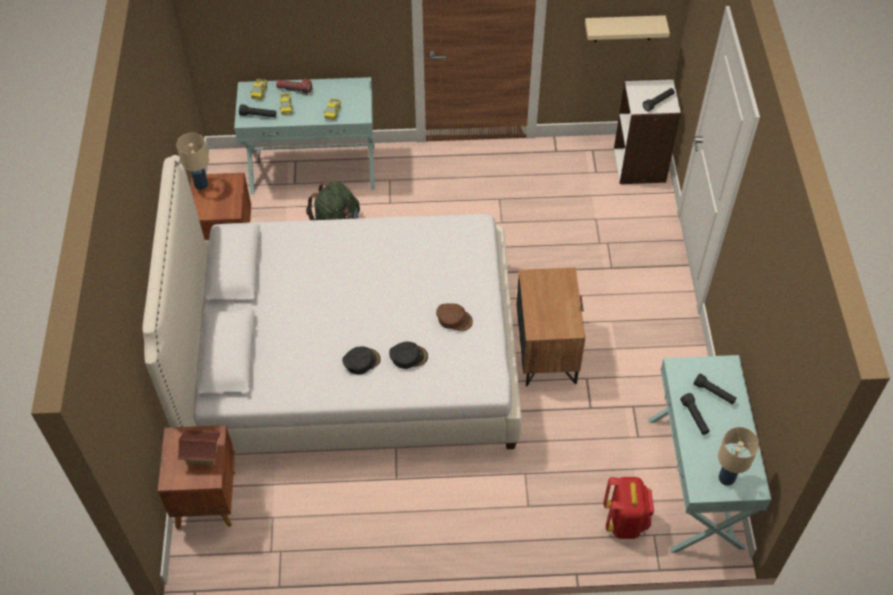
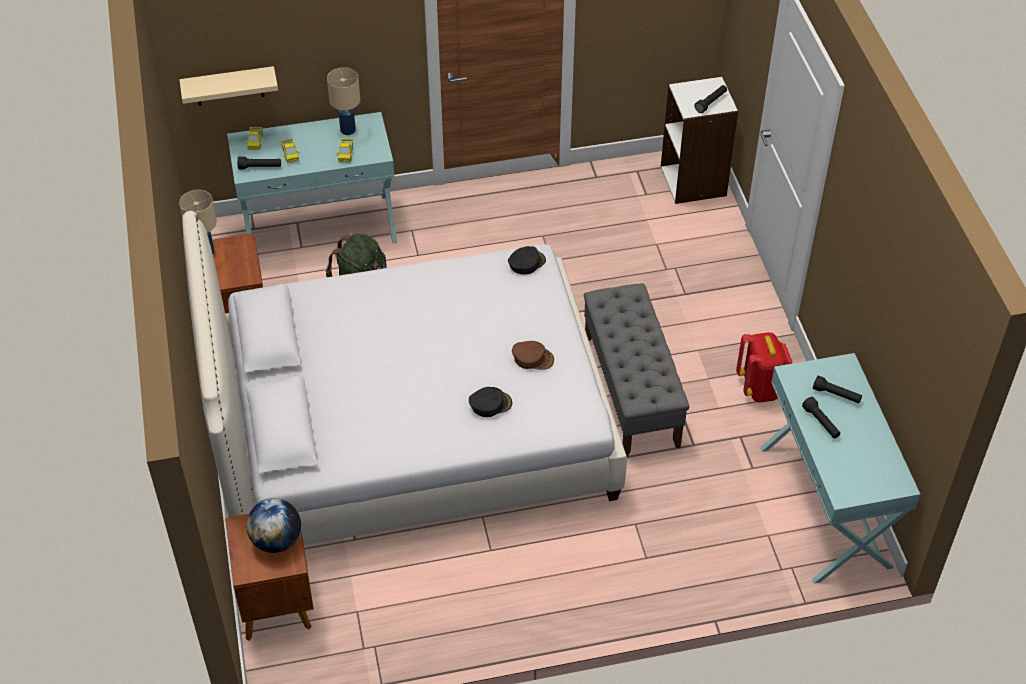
camera: 10 degrees left, 5 degrees down
(202, 455) = (276, 540): toy house -> globe
(294, 89) = (295, 134): flashlight -> none
(361, 361) = (438, 416): black cap -> black cap (526, 262)
(546, 350) = (630, 391): brown nightstand -> grey bench
(623, 28) = (661, 25): beige shelf -> beige shelf (229, 86)
(625, 521) = (757, 558): red backpack -> red backpack (761, 388)
(727, 477) = (868, 478): beige table lamp -> beige table lamp (348, 129)

